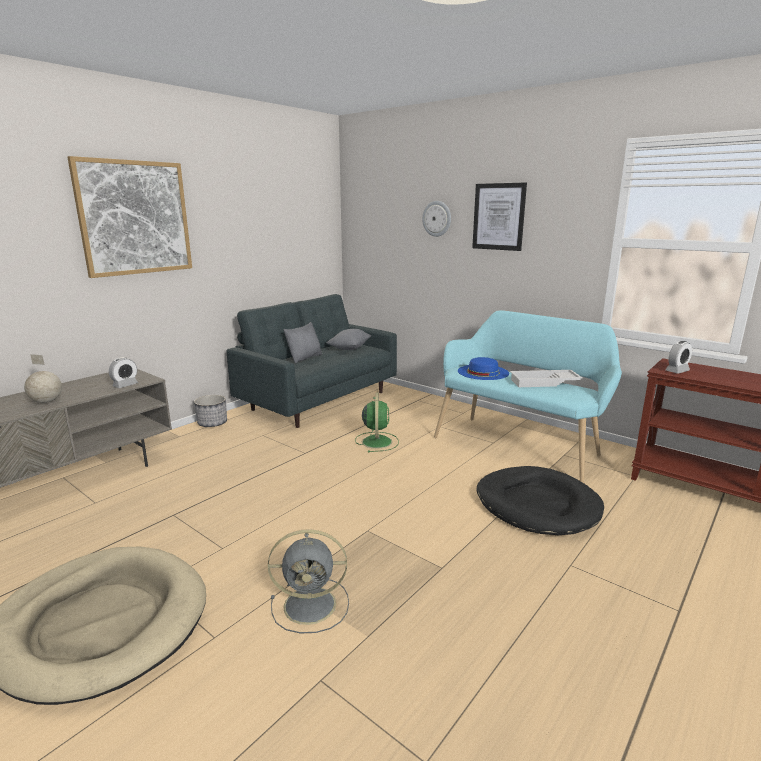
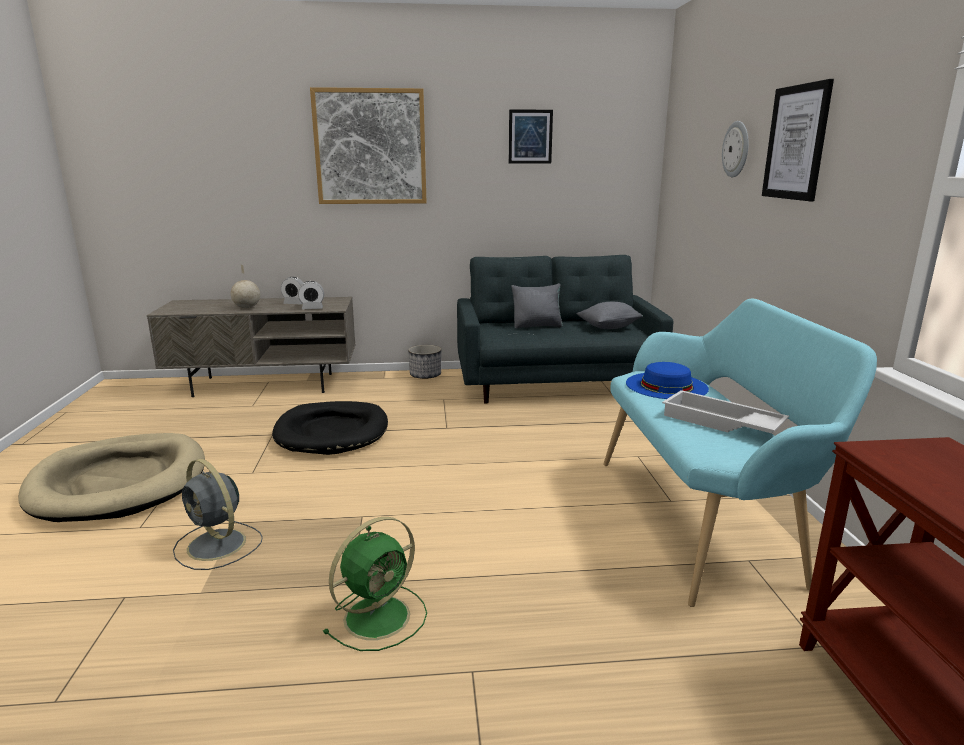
camera: 45 degrees right, 0 degrees up
(262, 207) = (530, 136): none -> picture
(377, 441) = (533, 444): green fan -> green fan (379, 615)
(537, 504) = (575, 591): black dog bed -> black dog bed (332, 432)
(677, 371) = (900, 460): alarm clock -> alarm clock (294, 303)

